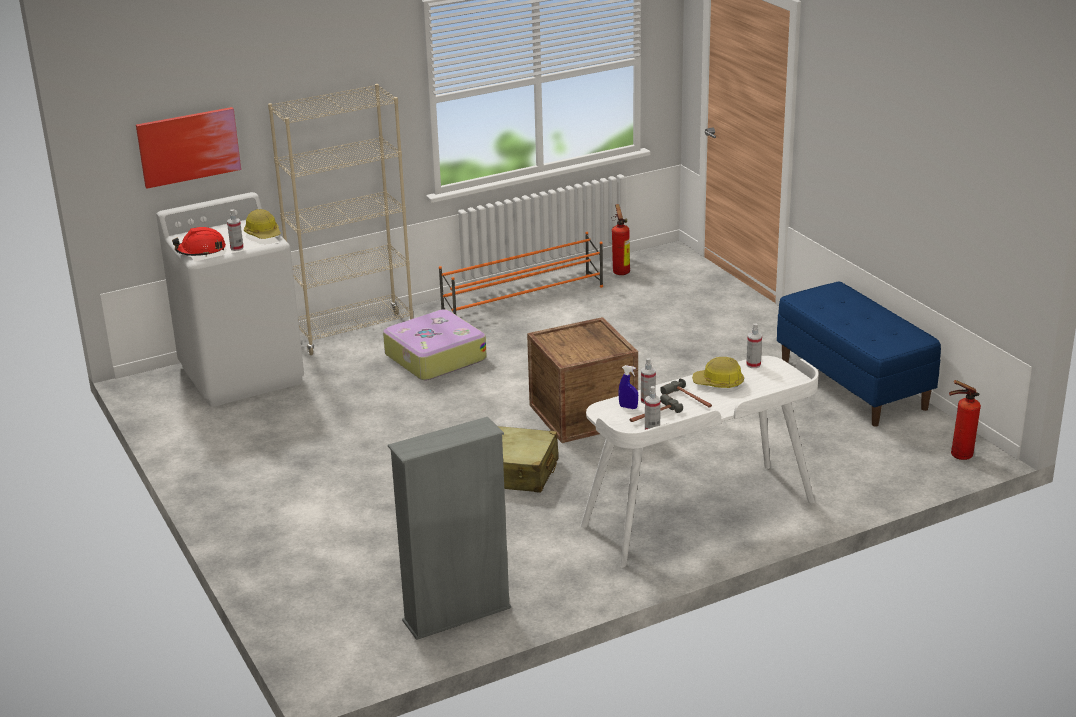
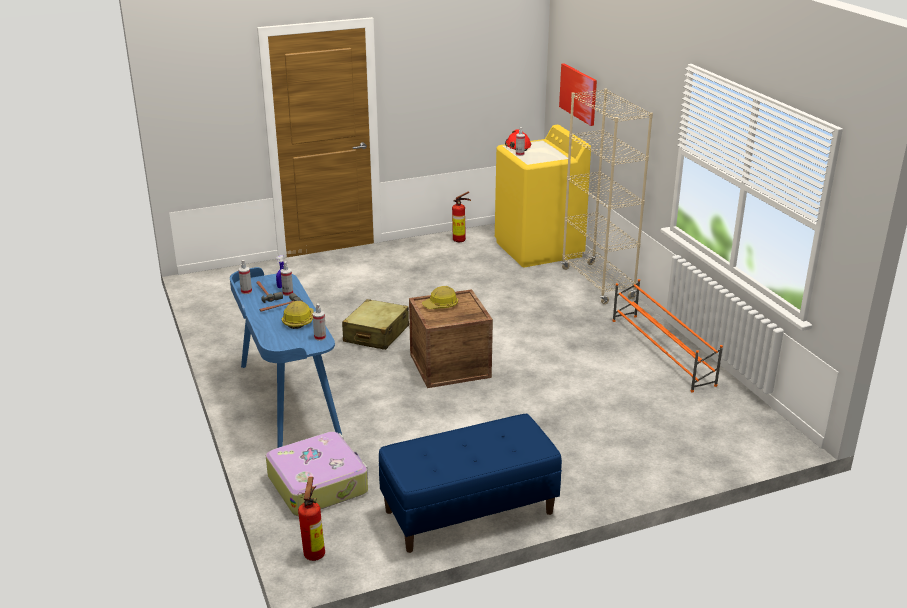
camera: 95 degrees right, 0 degrees up
(242, 374) = (539, 249): white washing machine -> yellow washing machine
(263, 233) = (543, 160): hard hat -> hard hat (441, 305)
(434, 357) = (555, 311): suitcase -> suitcase (318, 484)
(457, 615) = (226, 311): grey bookcase -> none
(620, 271) = (729, 404): fire extinguisher -> fire extinguisher (461, 240)
(699, 515) = (287, 401): white desk -> blue desk

